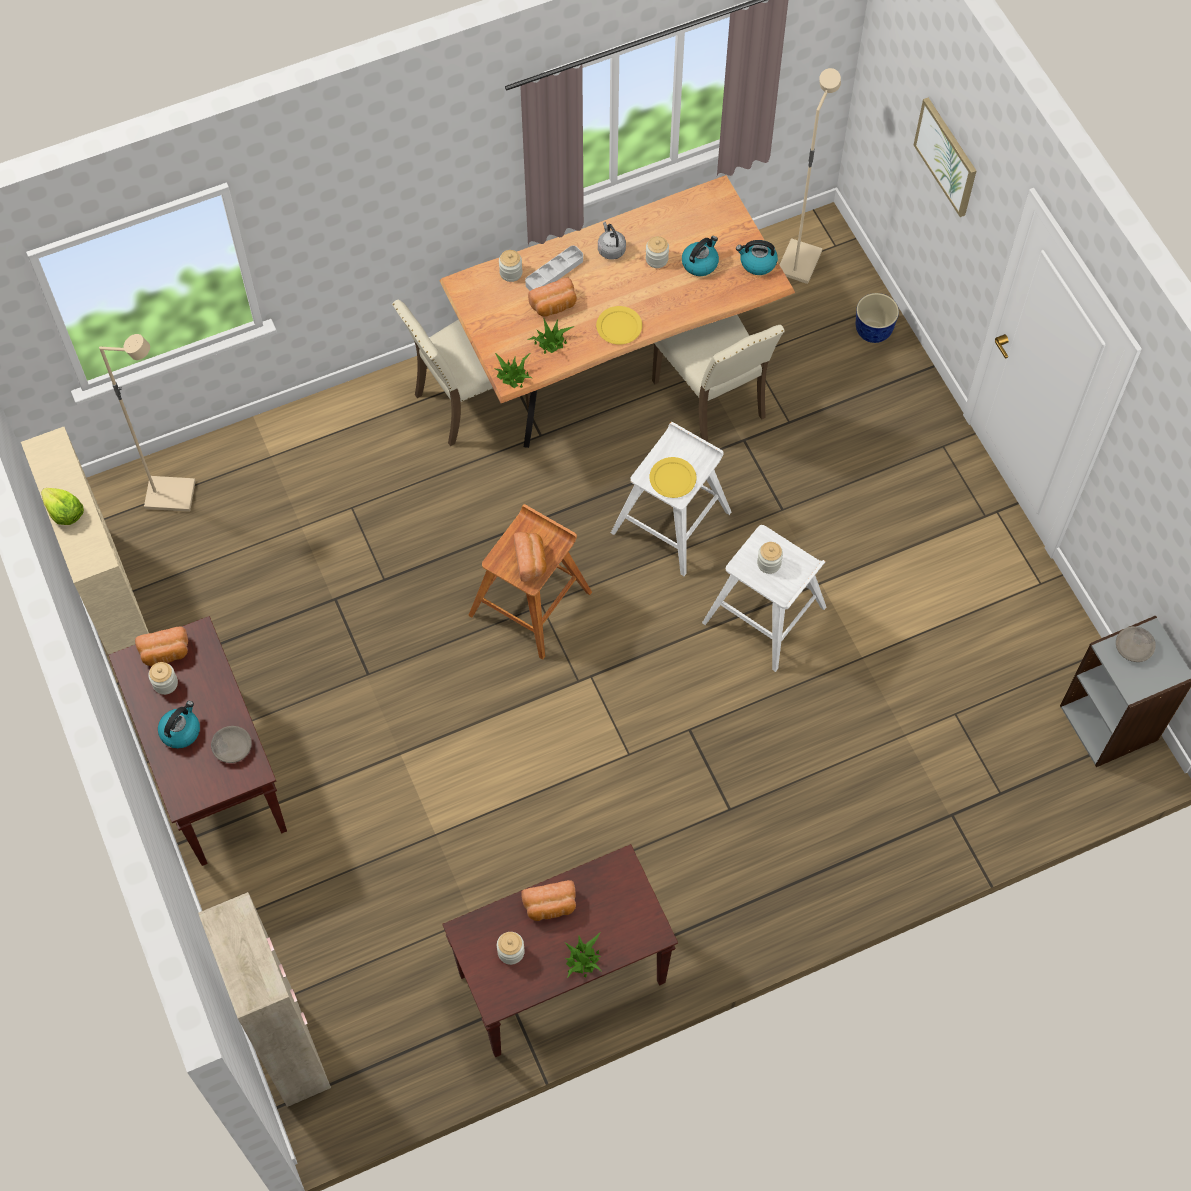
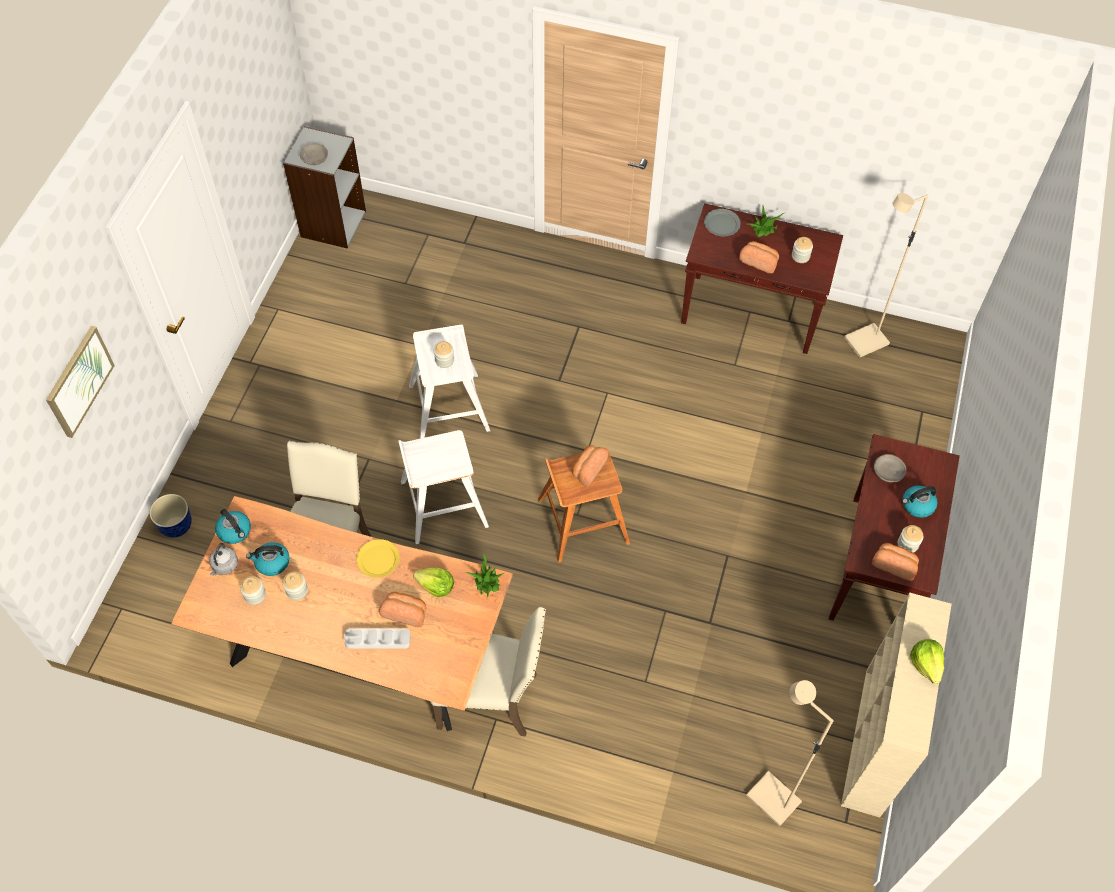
camera: 140 degrees left, 5 degrees down
(291, 1050) = (934, 383): beige cabinet -> none
(511, 273) = (408, 666): jar -> jar (255, 595)
(550, 341) = (436, 586): potted plant -> lettuce
(611, 249) = (319, 625): grey kettle -> grey kettle (224, 566)
(632, 927) = (722, 224): none -> grey plate
(672, 478) = (446, 452): yellow plate -> none
(798, 262) = (159, 617): beige floor lamp -> beige floor lamp (866, 343)

